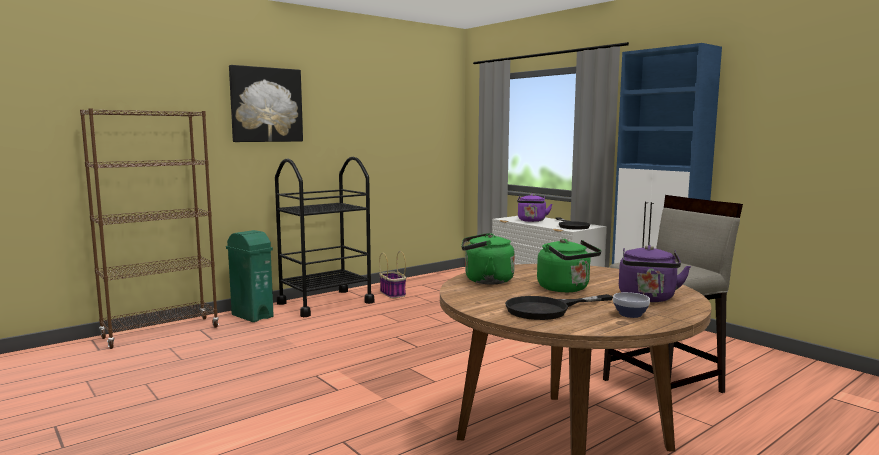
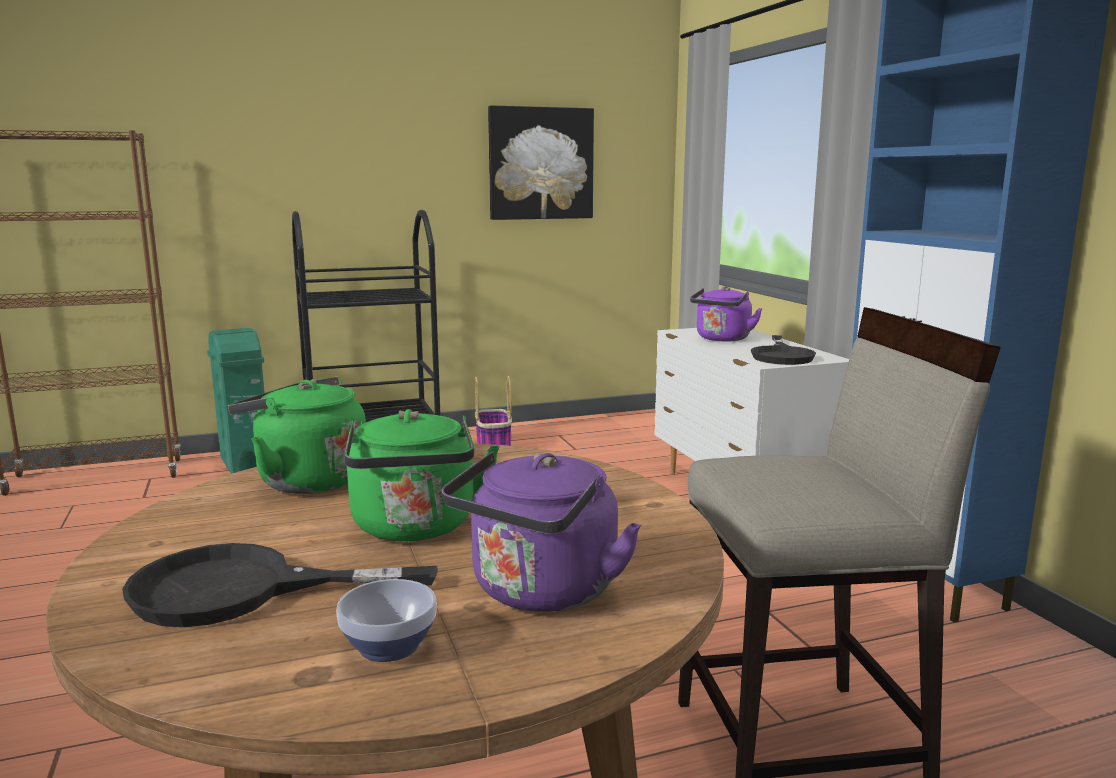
camera: 20 degrees right, 5 degrees up
(266, 105) = (280, 121): picture -> picture (540, 163)

